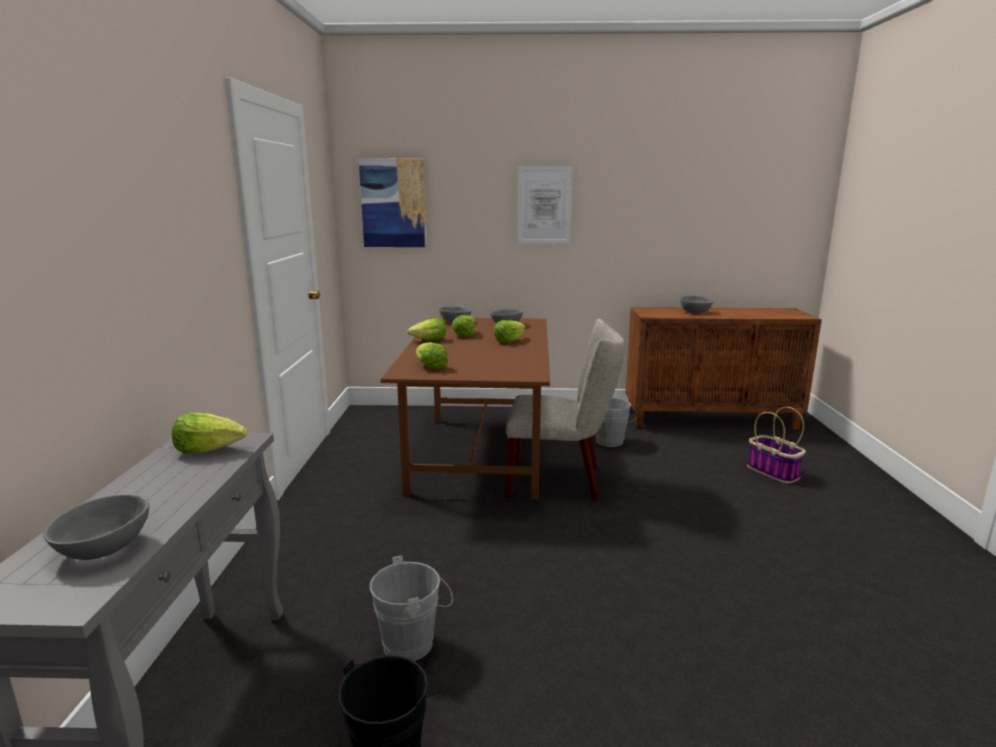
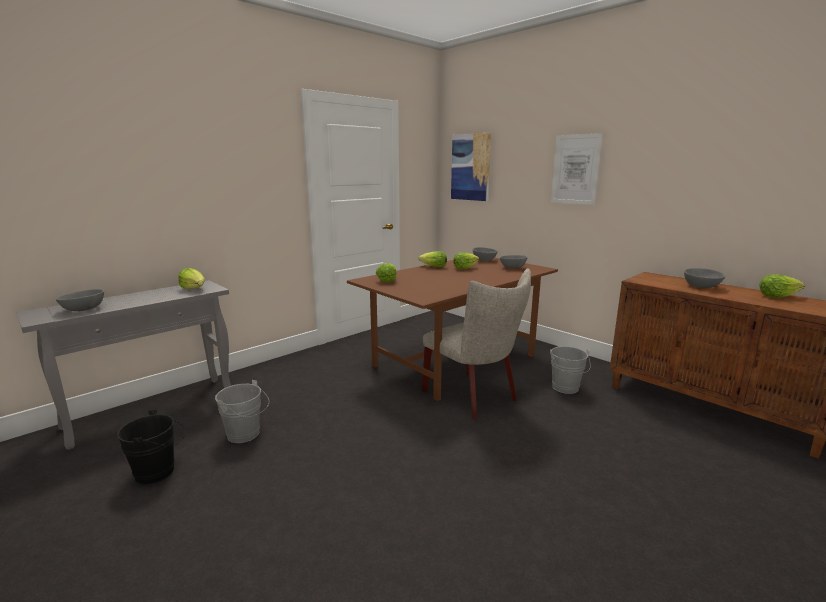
camera: 45 degrees right, 0 degrees up
(508, 340) = (480, 277): lettuce -> lettuce (777, 296)
(774, 472) = (686, 476): basket -> none

